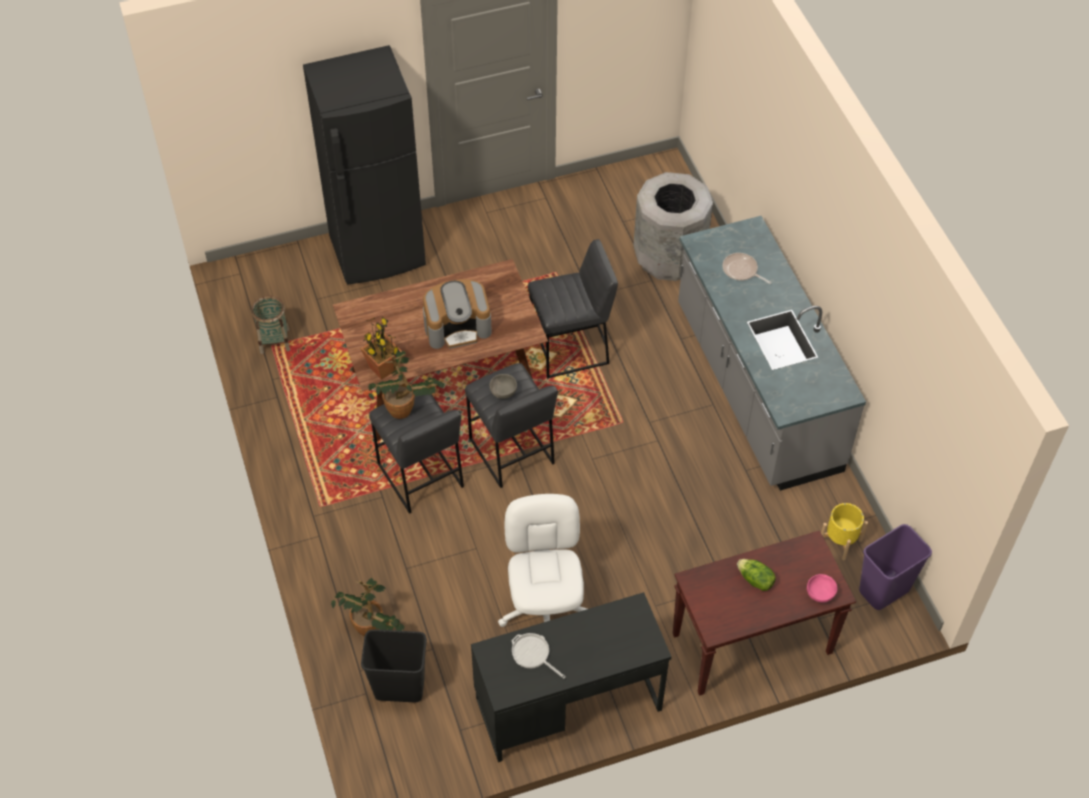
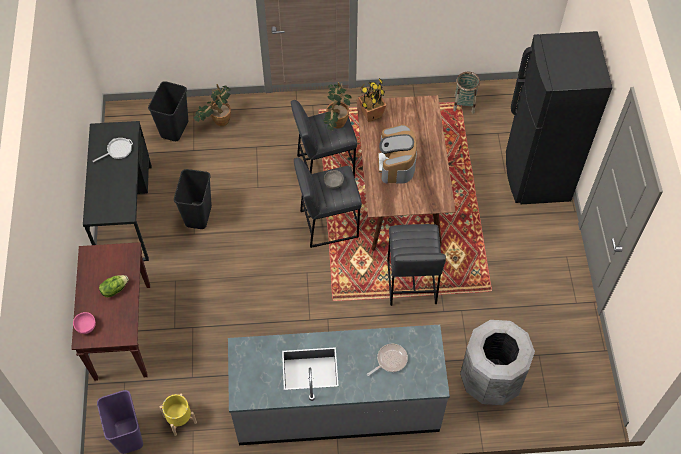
camera: 105 degrees right, 5 degrees up
(545, 607) = (199, 216): white office chair -> black trash can

